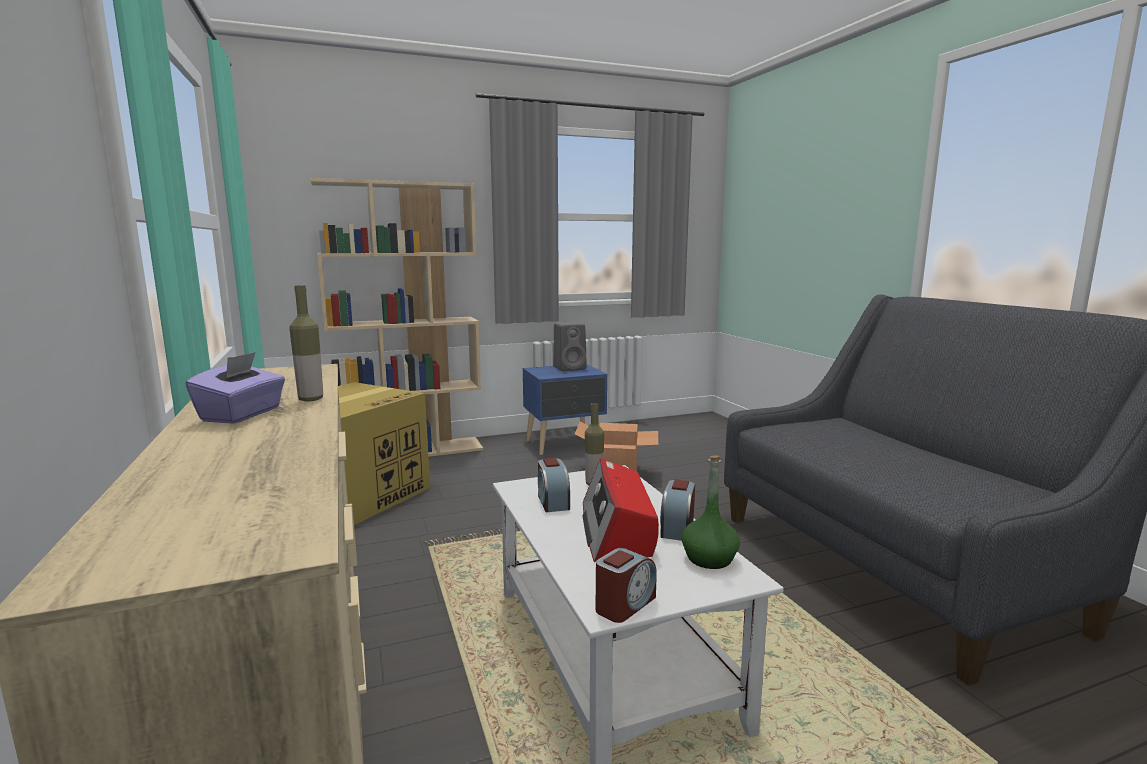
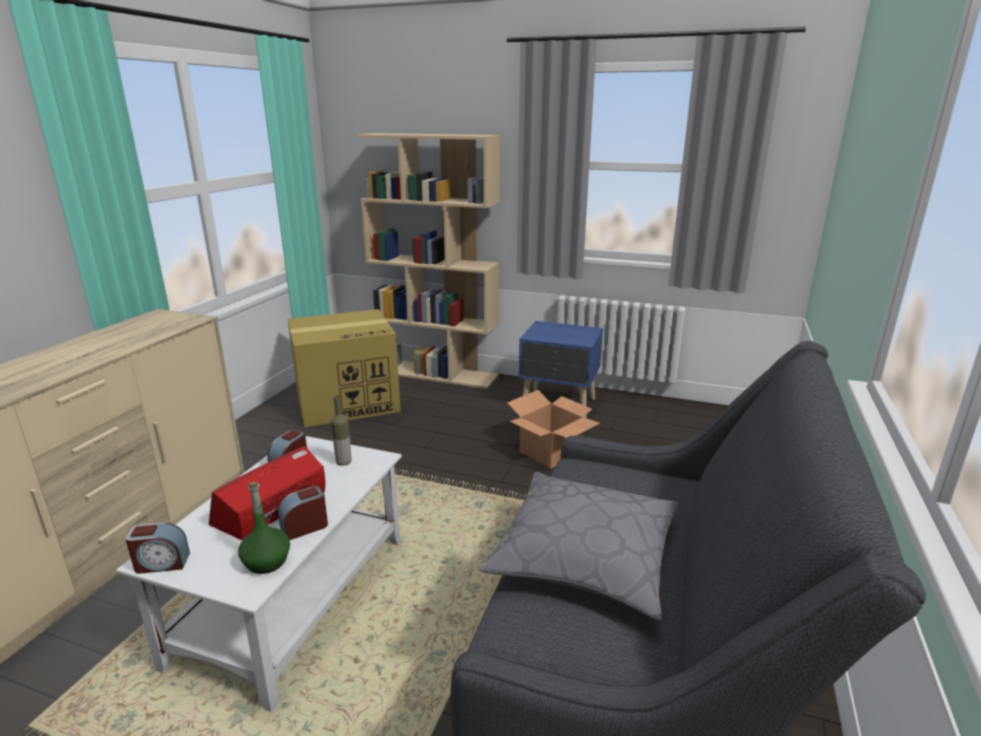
camera: 40 degrees right, 10 degrees up
(242, 415) = (60, 356): purple tissue box -> none
(311, 399) = (112, 352): bottle -> none
(570, 368) = (575, 331): grey speaker -> none
(883, 463) = (586, 555): none -> grey pillow

